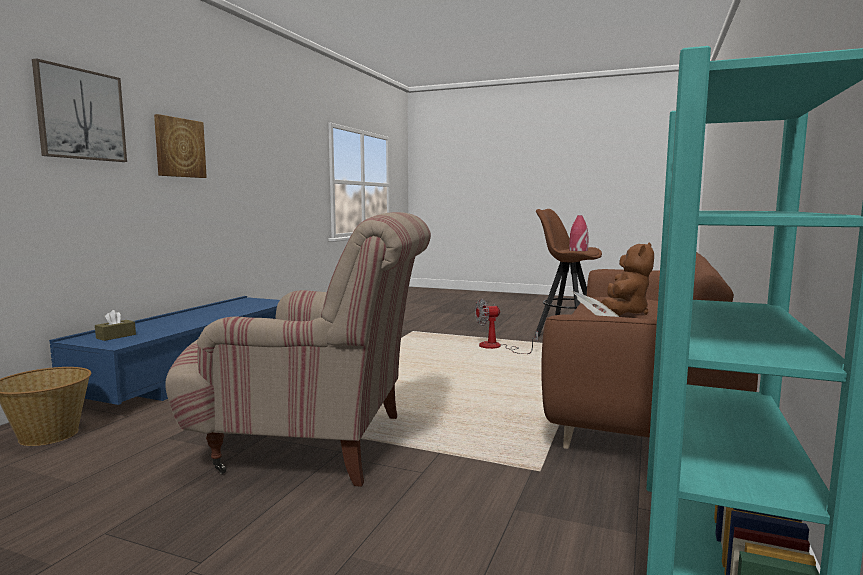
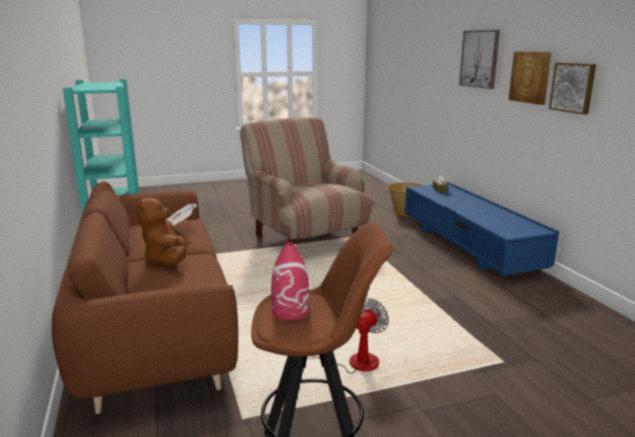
camera: 140 degrees right, 10 degrees up
(227, 159) = (573, 87): none -> picture
(316, 443) = (305, 238): beige armchair -> beige armchair turned 90 degrees clockwise

